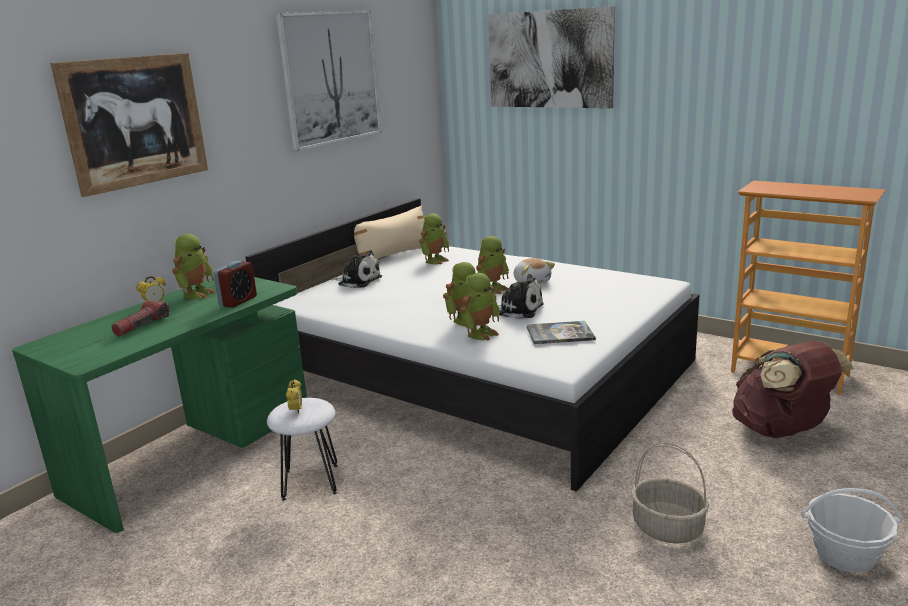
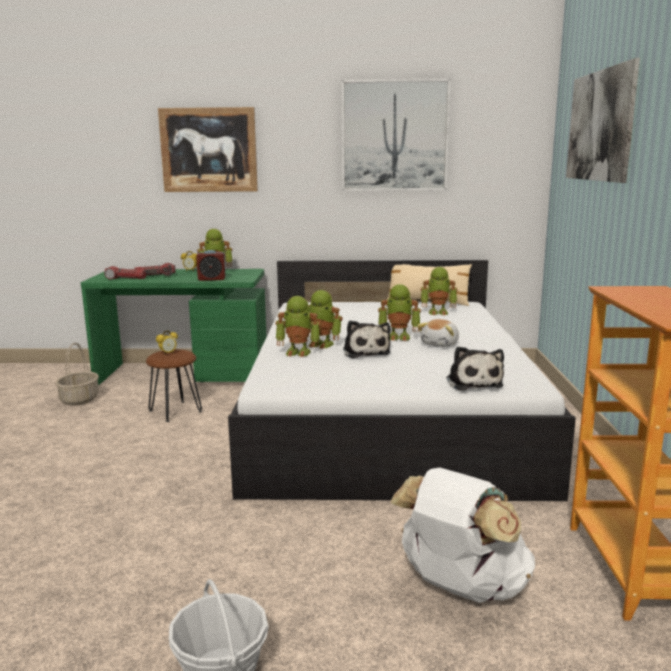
camera: 55 degrees right, 5 degrees down
(123, 344) = (125, 279): none -> flashlight
(310, 482) = (174, 411): white stool -> brown stool
(358, 281) = (357, 306): plush toy -> plush toy (473, 382)
(560, 334) = (329, 372): book -> none
(668, 528) = (205, 553): basket -> basket (80, 400)
(781, 431) = (460, 587): brown backpack -> white backpack

